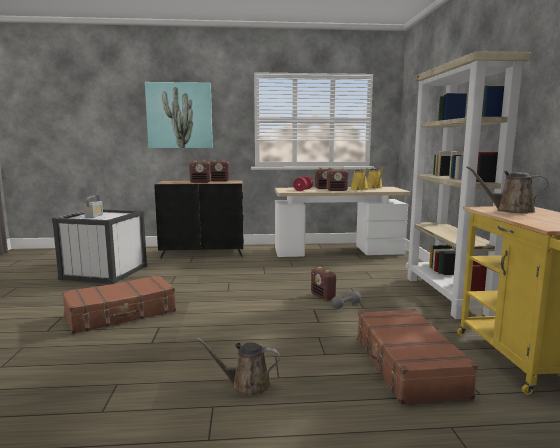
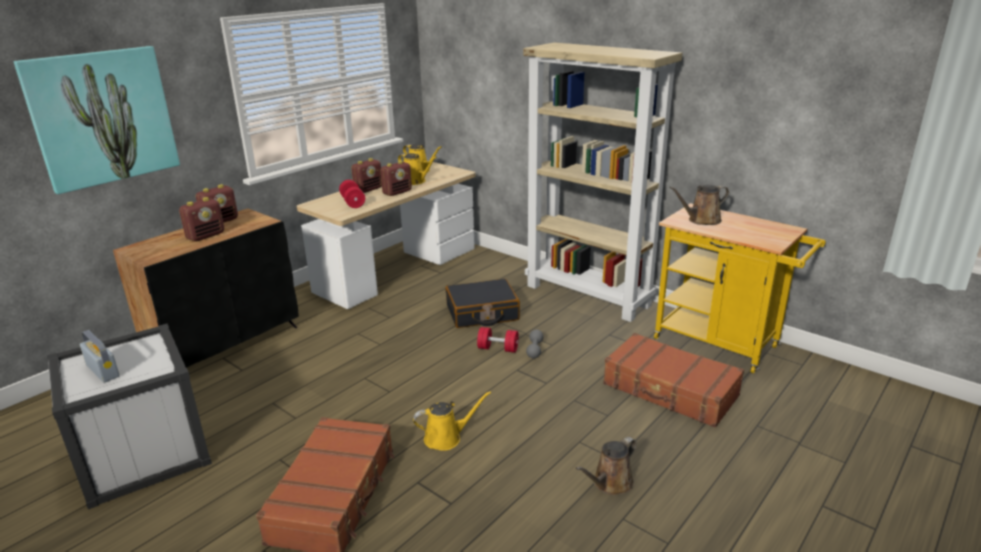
camera: 45 degrees left, 15 degrees up
(210, 318) = (446, 438): none -> yellow watering can
(323, 297) = (498, 348): radio -> red dumbbell
(348, 280) = (482, 313): none -> black suitcase

